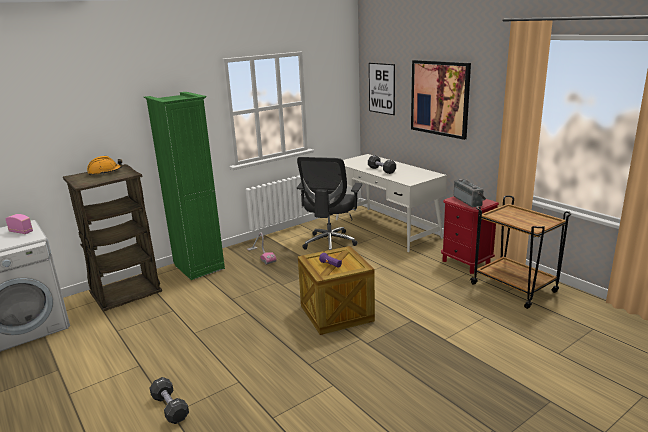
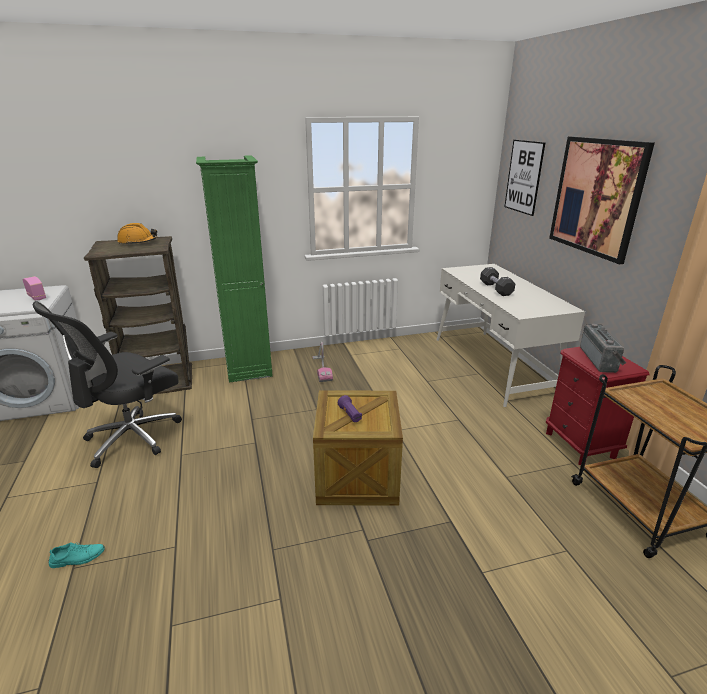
camera: 20 degrees right, 5 degrees up
(170, 408) = (77, 558): black dumbbell -> turquoise shoe
(329, 243) = (410, 369): office chair -> office chair (133, 437)

